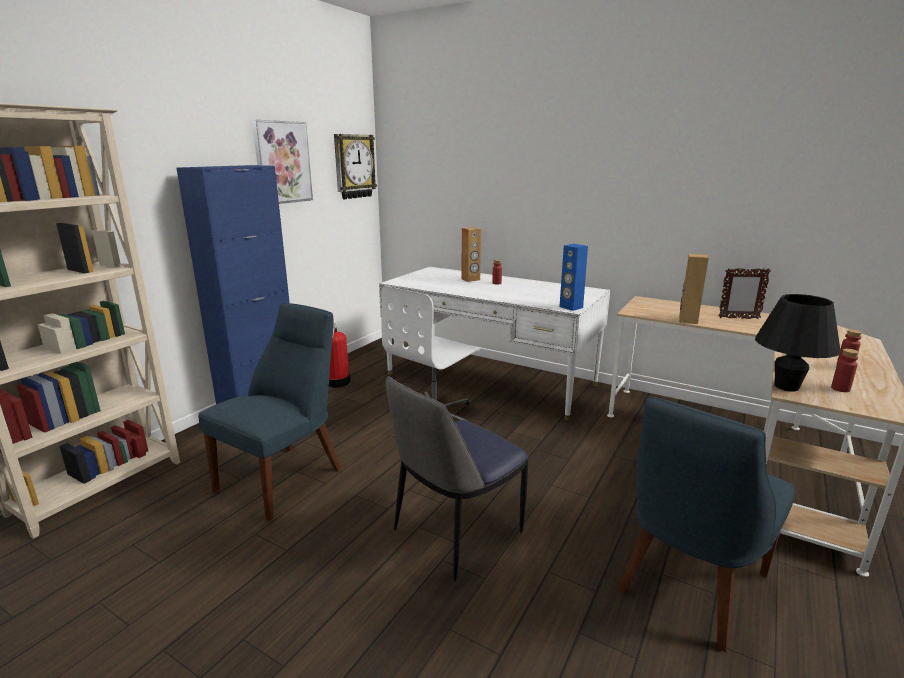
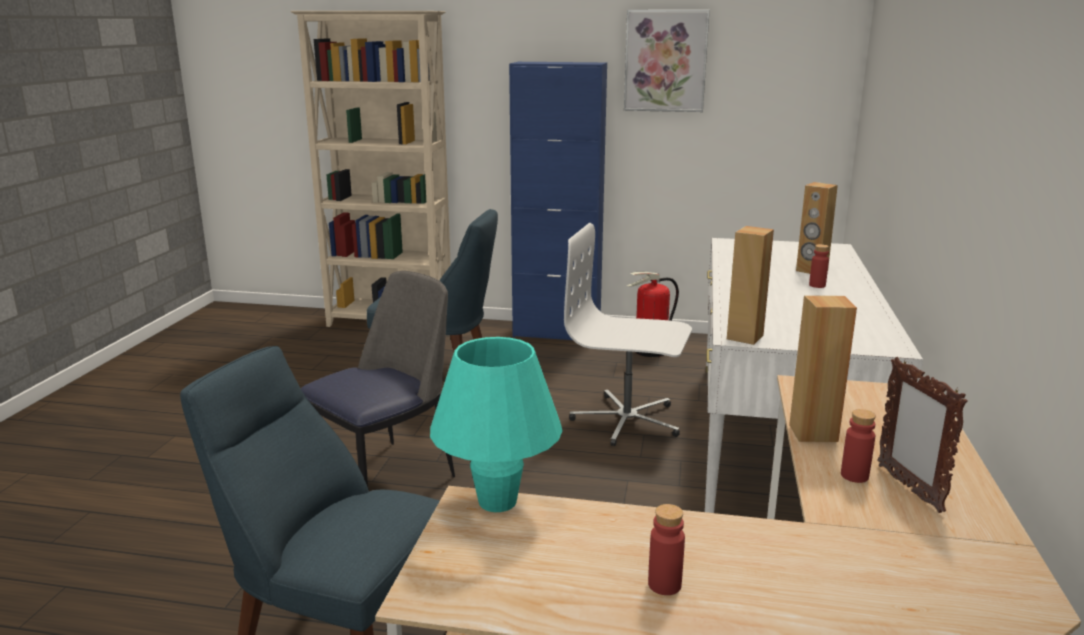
camera: 70 degrees right, 0 degrees up
(353, 166) = (803, 71): wall clock -> none
(455, 533) = (386, 477): chair -> chair turned 105 degrees clockwise
(571, 307) = (744, 337): blue speaker -> brown speaker
(786, 387) = (497, 501): black table lamp -> turquoise table lamp
(840, 389) = (518, 555): red bottle -> red bottle (854, 476)

